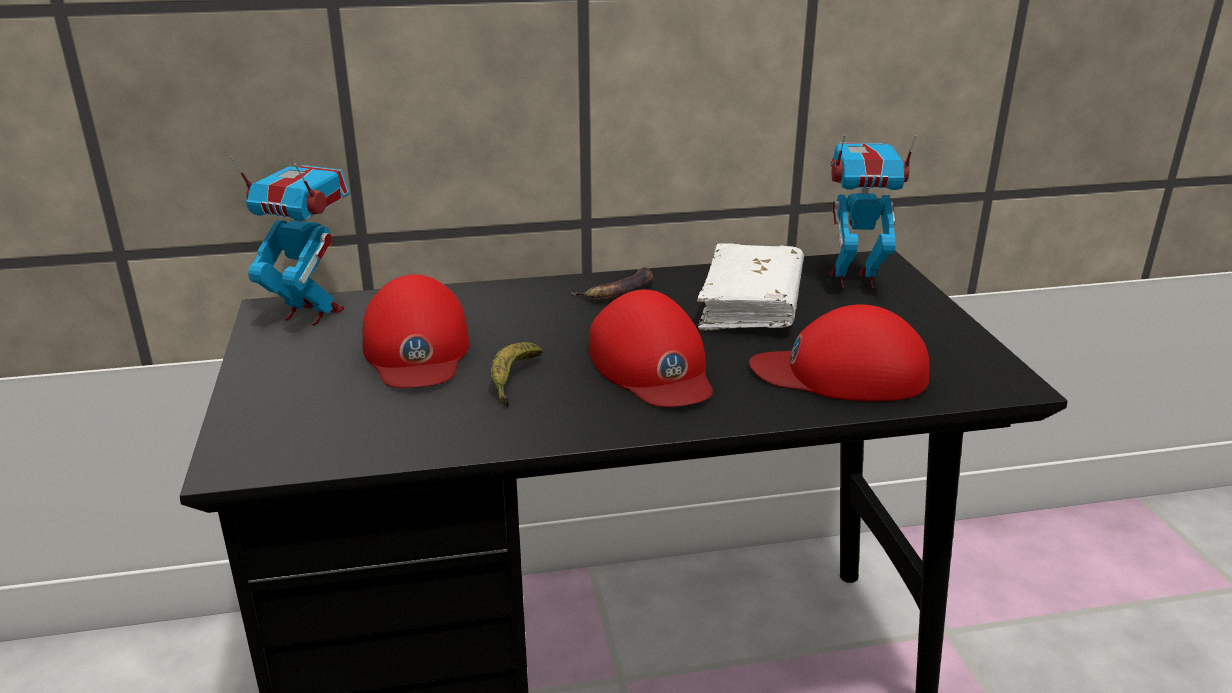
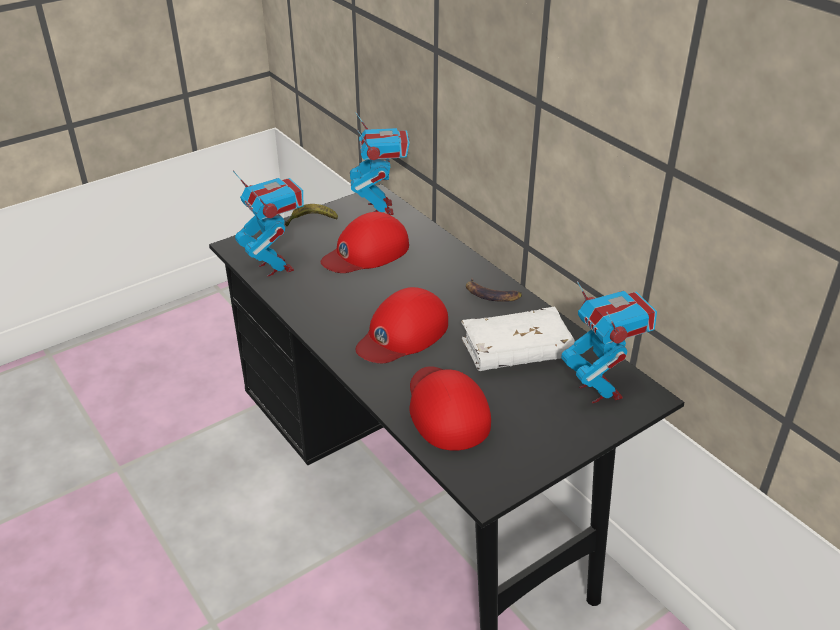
camera: 65 degrees right, 10 degrees up
(357, 435) = (276, 267): none -> toy robot
(513, 381) = (354, 293): banana -> banana (311, 221)

